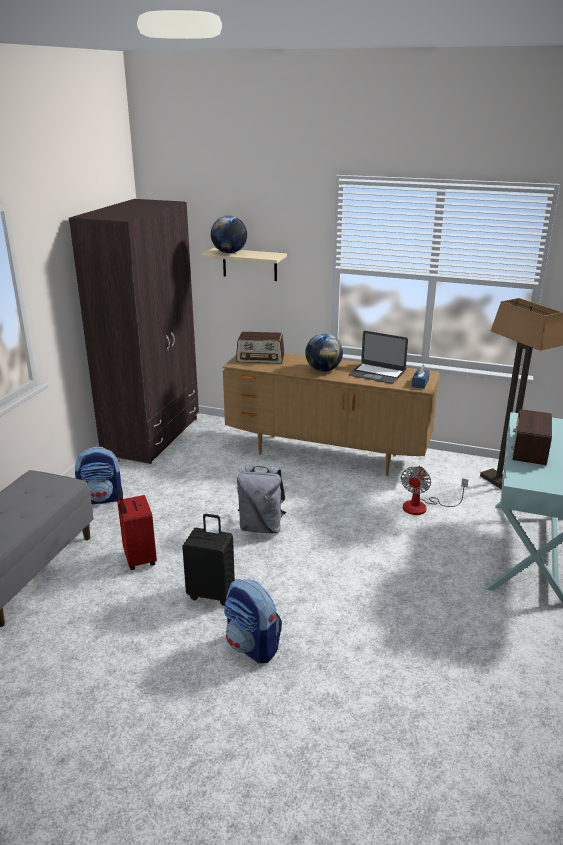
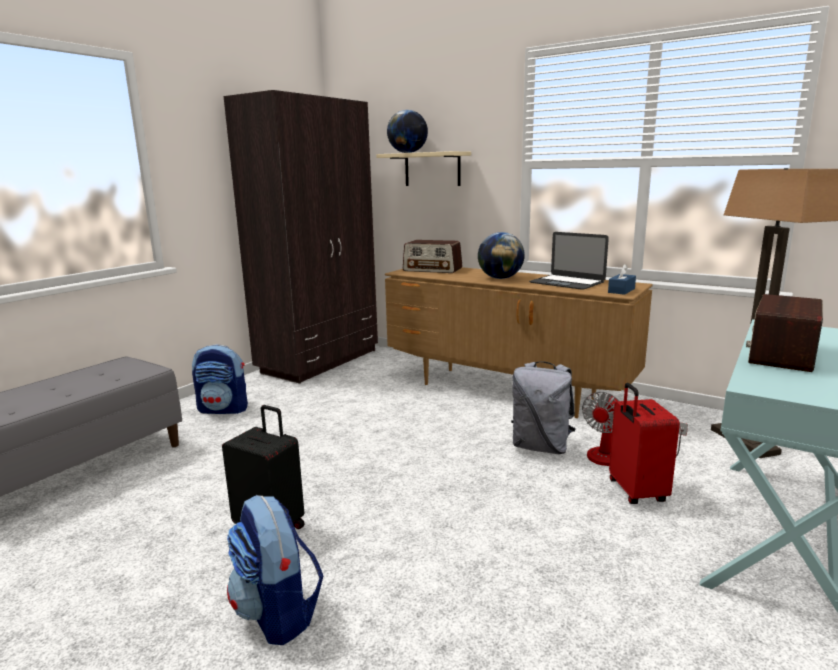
camera: 15 degrees right, 10 degrees down
(138, 559) = (212, 474): red suitcase -> red suitcase (635, 492)
(261, 527) = (385, 456): grey backpack -> grey backpack (541, 447)

